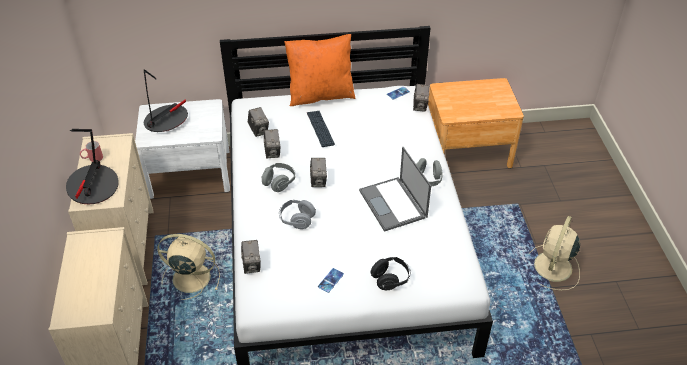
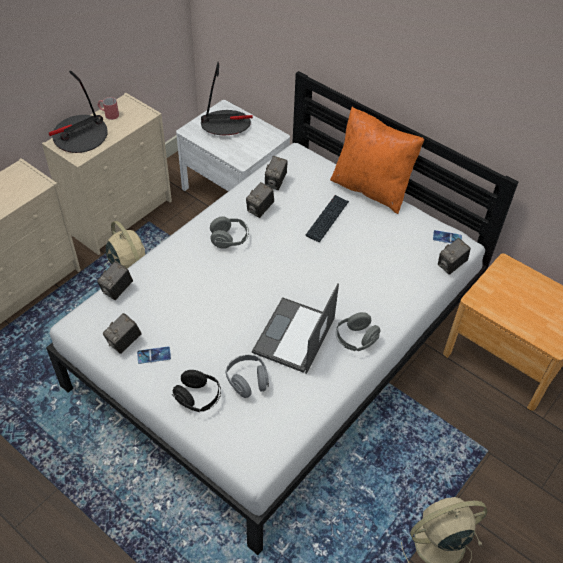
camera: 45 degrees right, 5 degrees up
(297, 220) = (199, 282): grey headphones -> grey headphones (247, 381)
(318, 181) = (261, 263): camera -> camera (124, 342)

